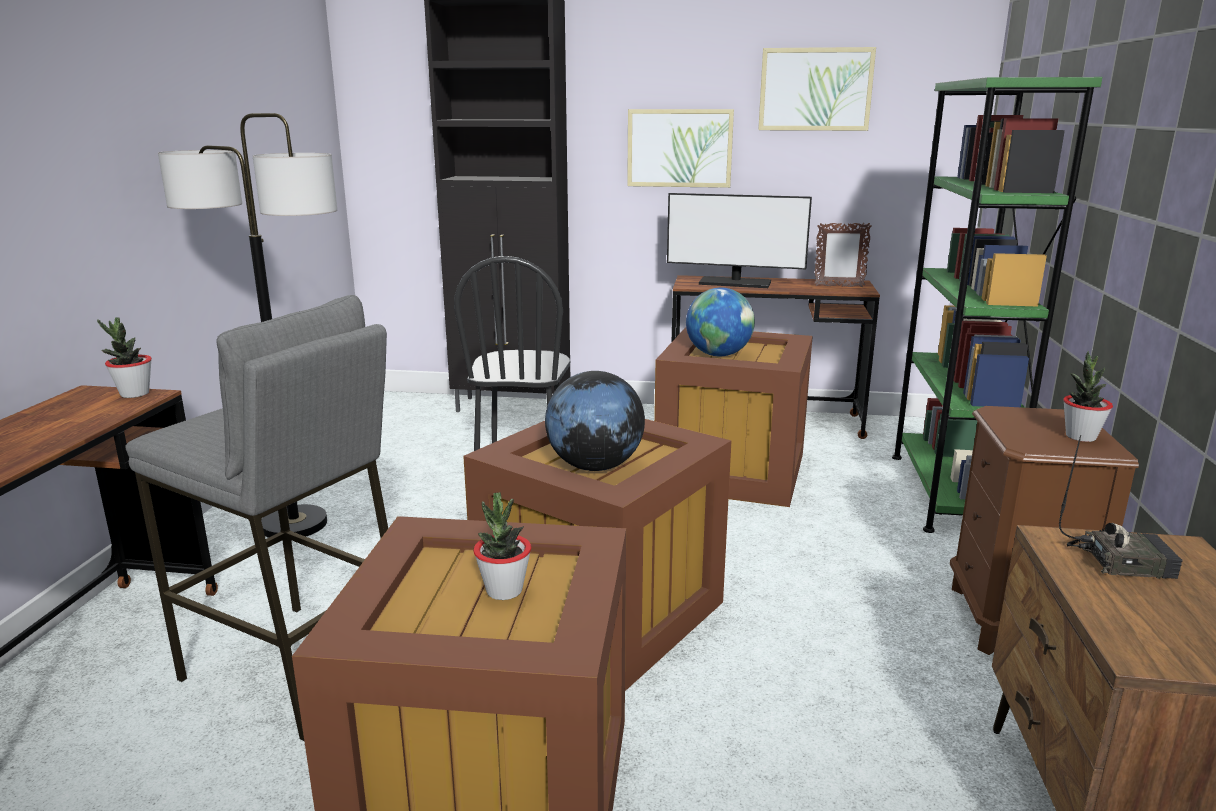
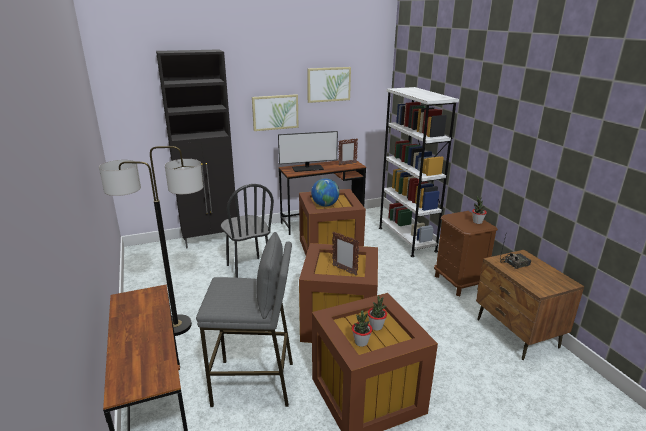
camera: 30 degrees left, 5 degrees up
(134, 394) = (148, 292): potted plant -> potted plant (361, 342)
(594, 466) = (344, 270): globe -> picture frame
(947, 493) = (406, 239): green bookcase -> white bookcase

